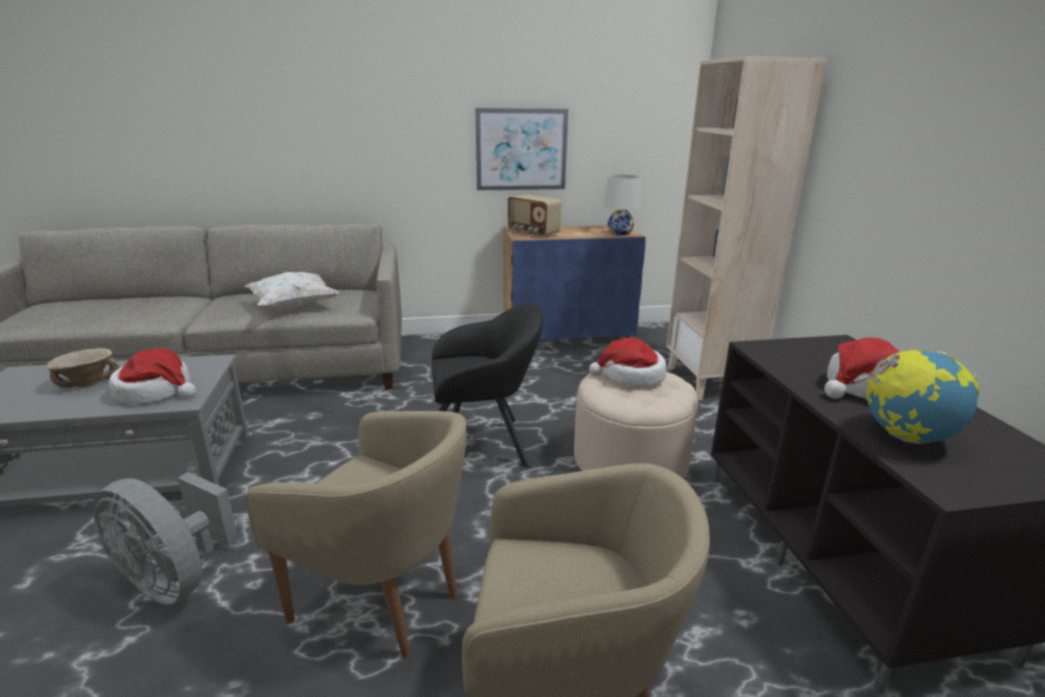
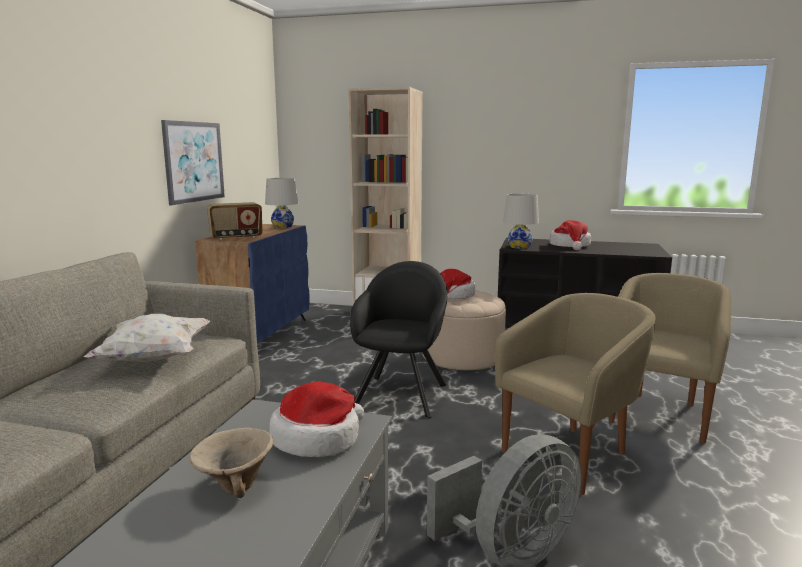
camera: 65 degrees left, 10 degrees down
(776, 351) = (519, 247): none -> white table lamp
(906, 437) = (616, 250): globe -> none

